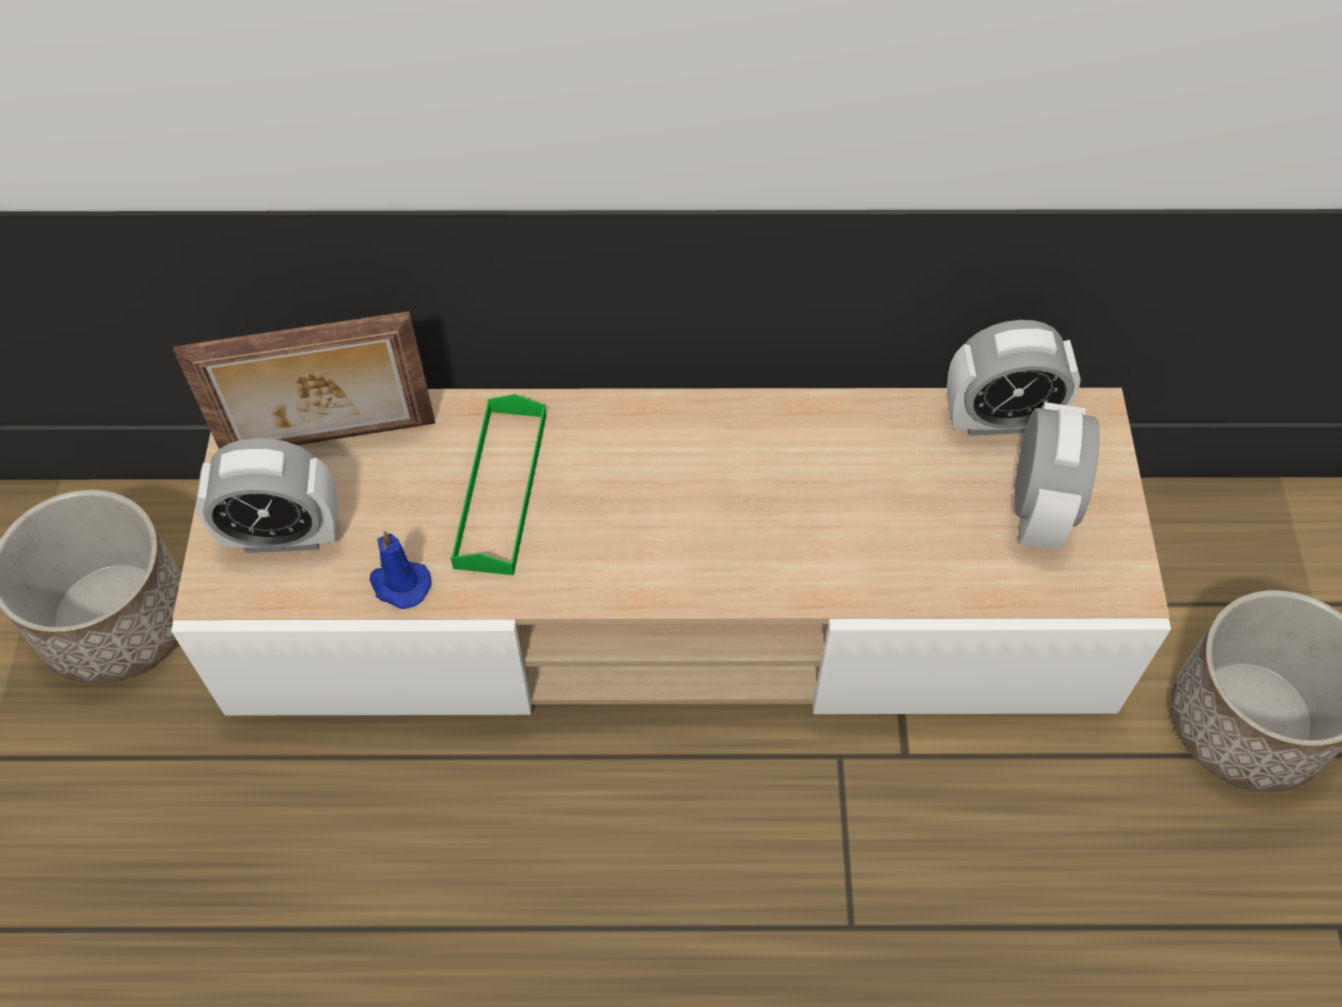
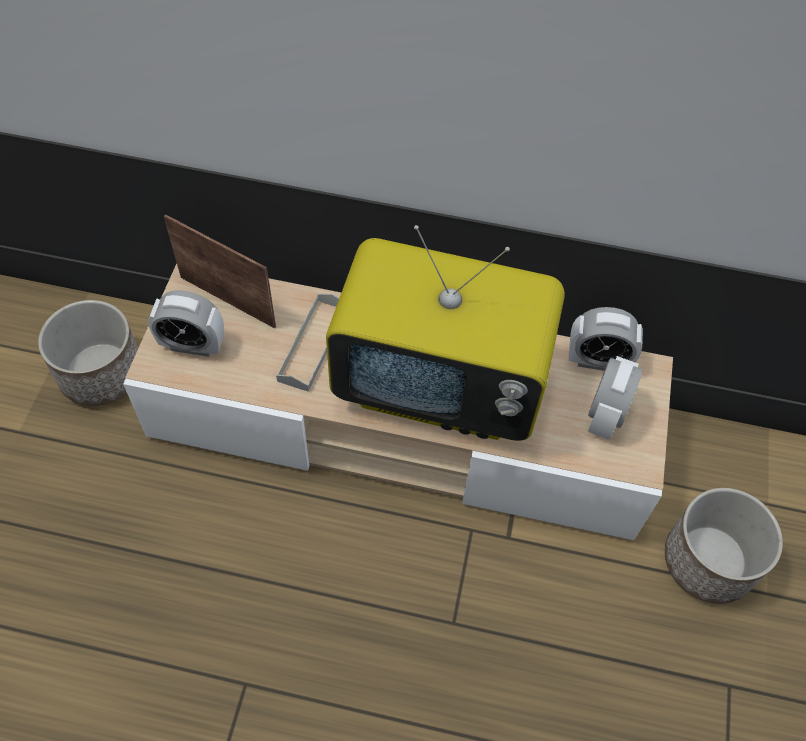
camera: 10 degrees right, 0 degrees up
(330, 441) = (229, 300): picture frame -> picture frame turned 150 degrees counterclockwise
(399, 584) = (246, 384): blue candle -> none
(501, 490) = (313, 344): green tray -> grey tray
(746, 516) = (442, 386): none -> television

